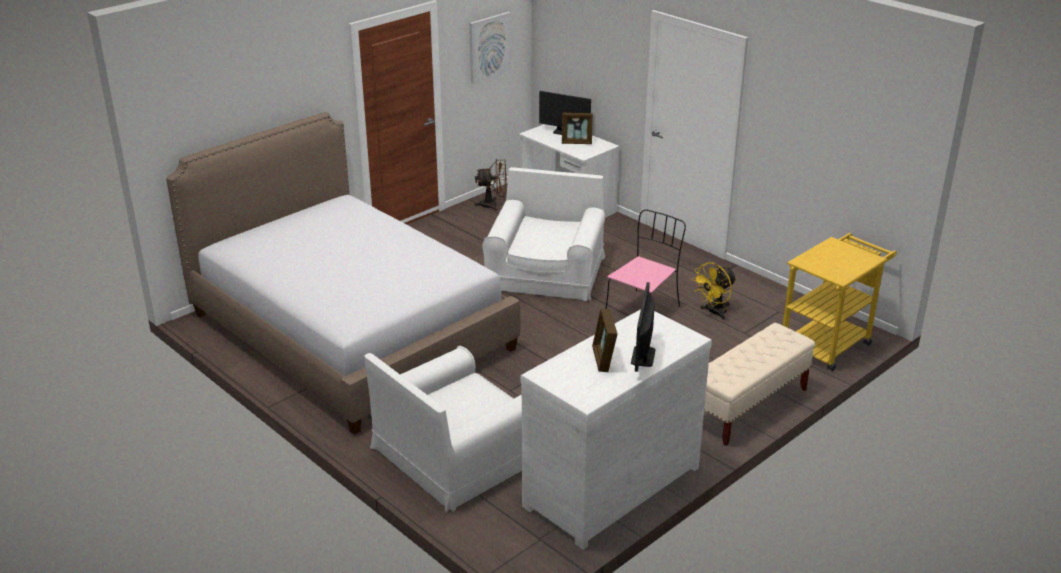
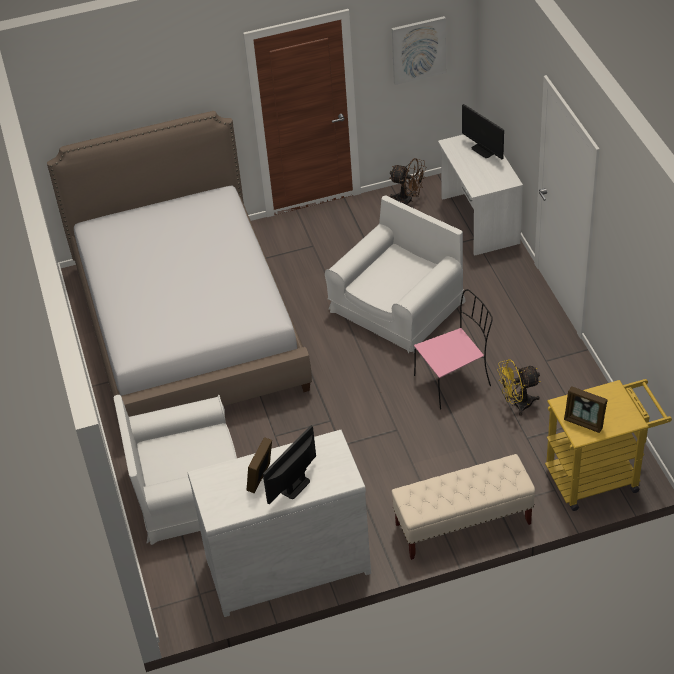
camera: 30 degrees right, 15 degrees up
(577, 142) = (484, 169): picture frame -> picture frame (584, 422)

